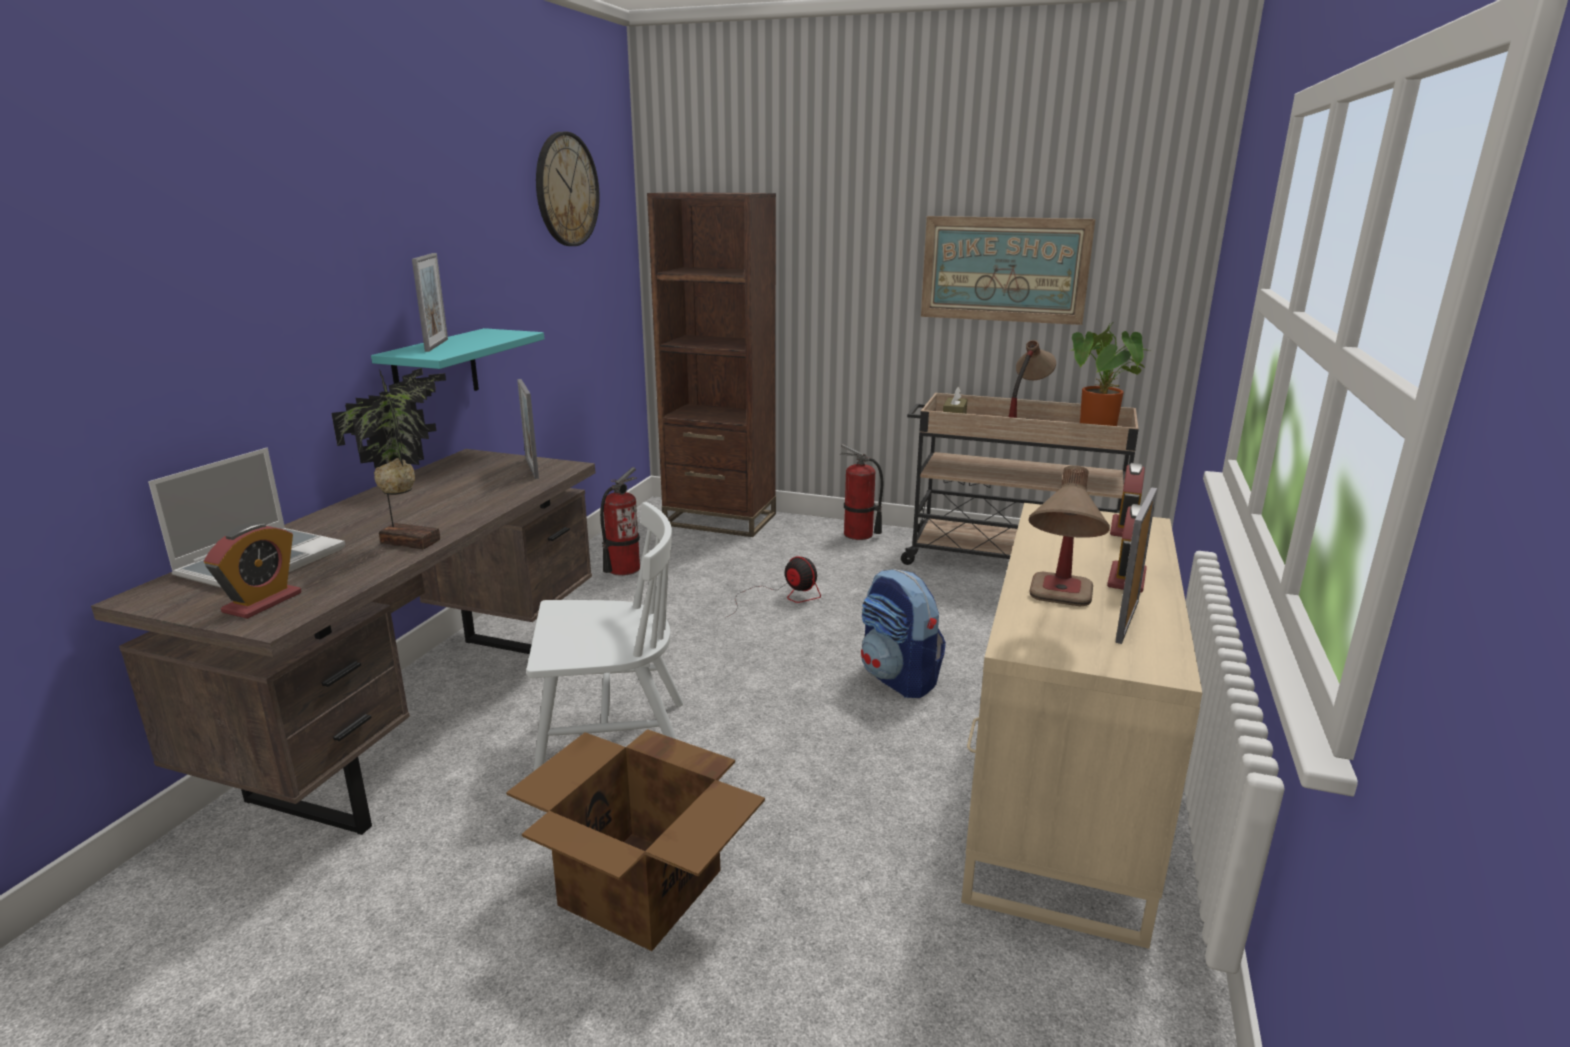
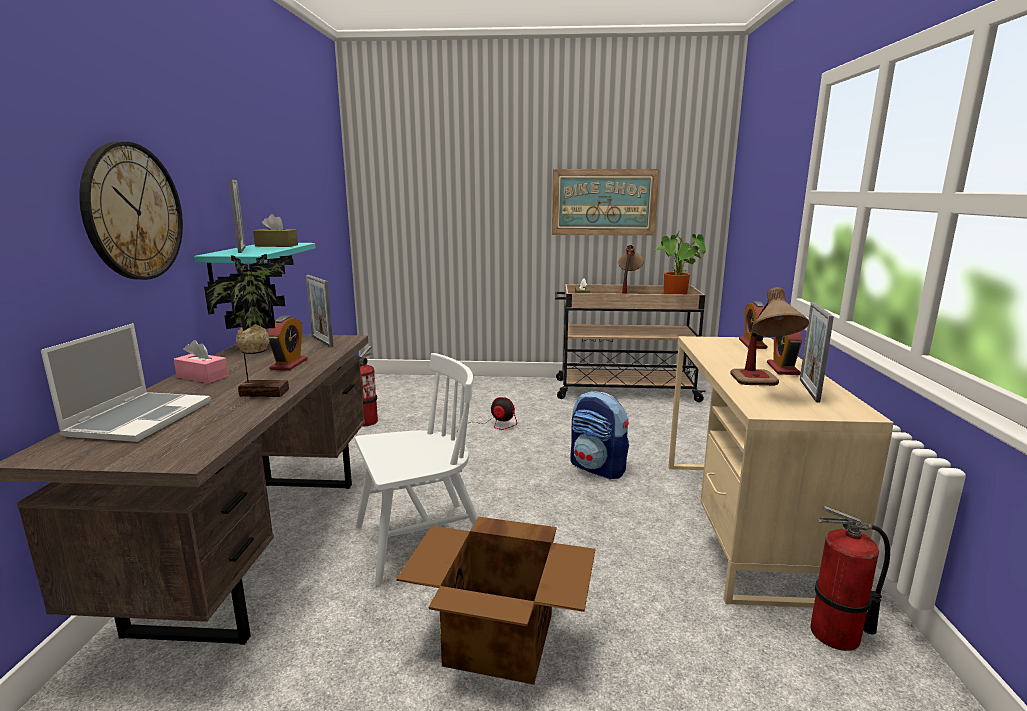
camera: 15 degrees left, 5 degrees down
(262, 602) = (165, 446): alarm clock -> alarm clock (289, 364)
(362, 510) = (202, 377): none -> pink tissue box
(488, 337) = (276, 245): none -> brown tissue box
(566, 190) = (307, 148): wall clock -> wall clock (133, 212)
(720, 519) = (419, 384): brown bookcase -> none
(858, 535) = (519, 384): fire extinguisher -> fire extinguisher (836, 635)

